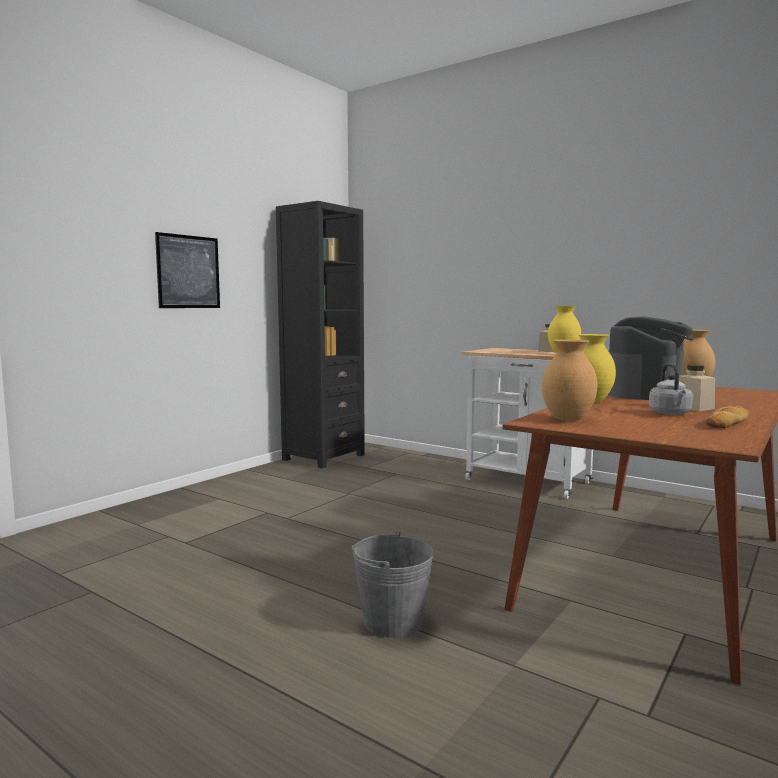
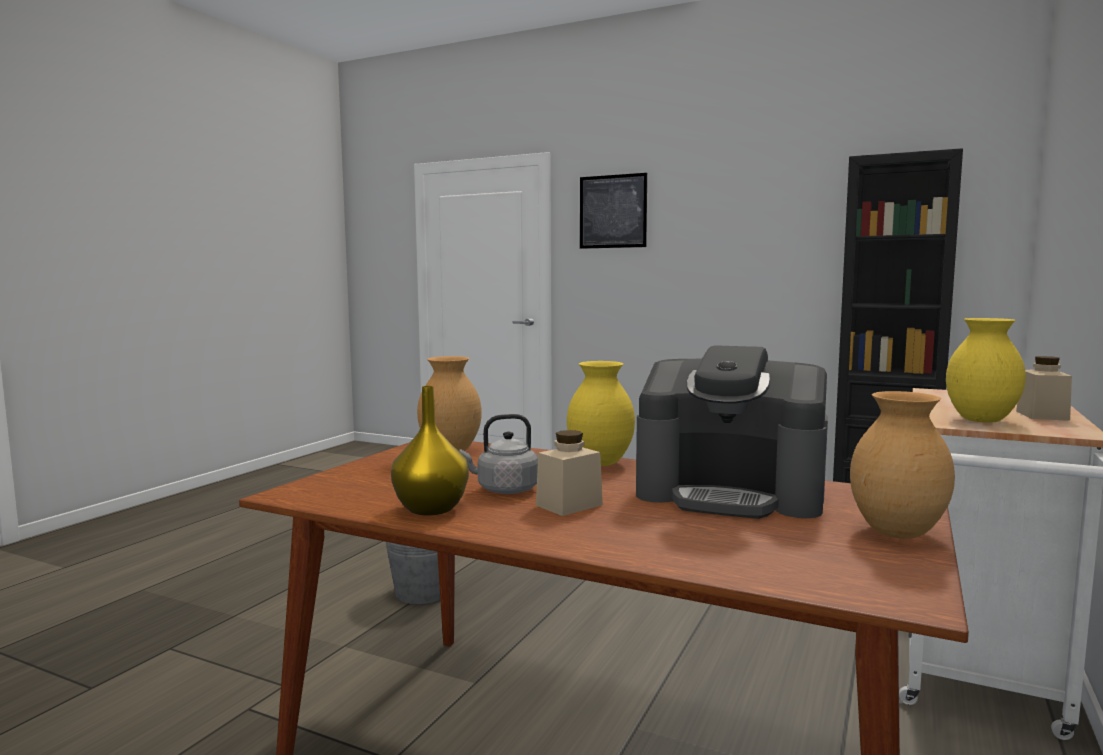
camera: 80 degrees right, 0 degrees up
(188, 272) = (716, 261): picture -> picture (613, 211)
(727, 423) = (430, 508): bread -> yellow vase

